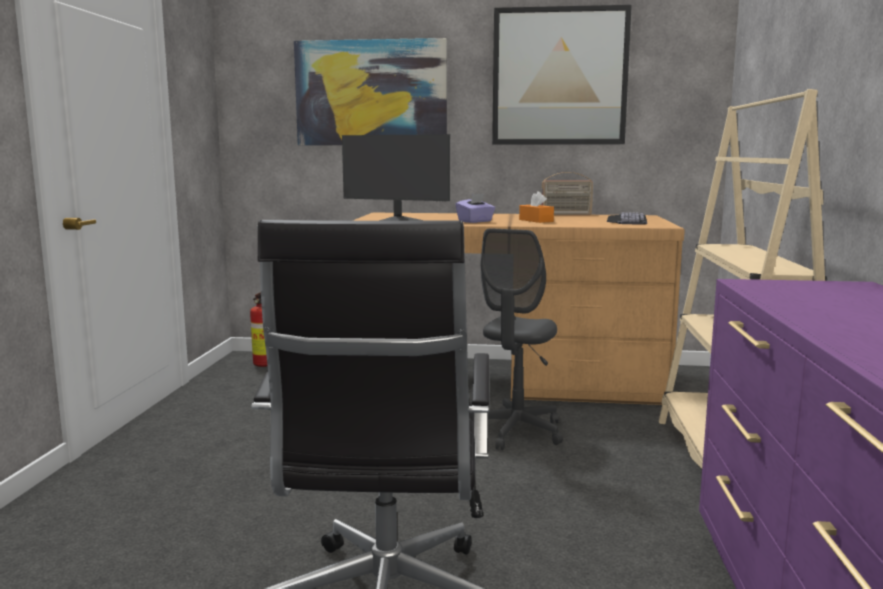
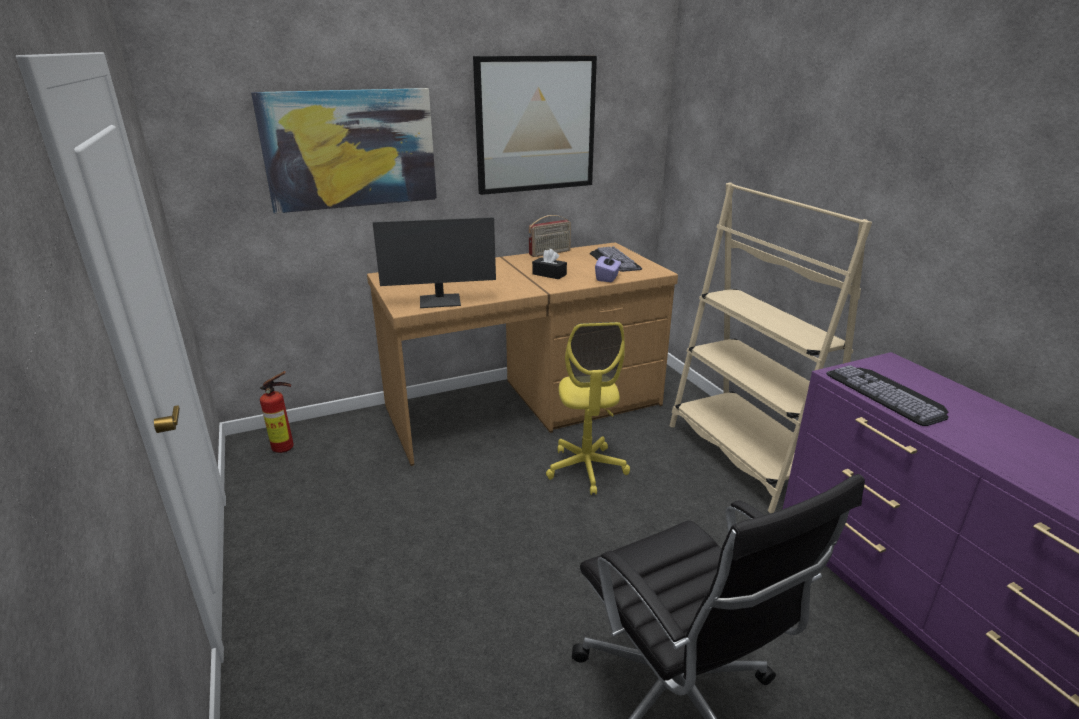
camera: 30 degrees left, 15 degrees up
(475, 221) = (504, 286): purple tissue box -> purple tissue box (607, 278)
(516, 431) = (586, 469): grey office chair -> yellow office chair
(536, 220) = (549, 274): orange tissue box -> black tissue box
(790, 296) = (889, 394): none -> keyboard

